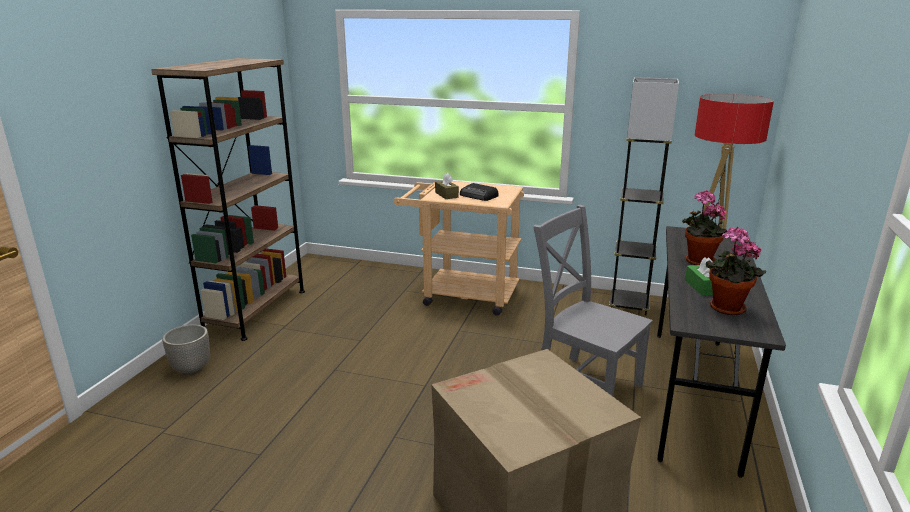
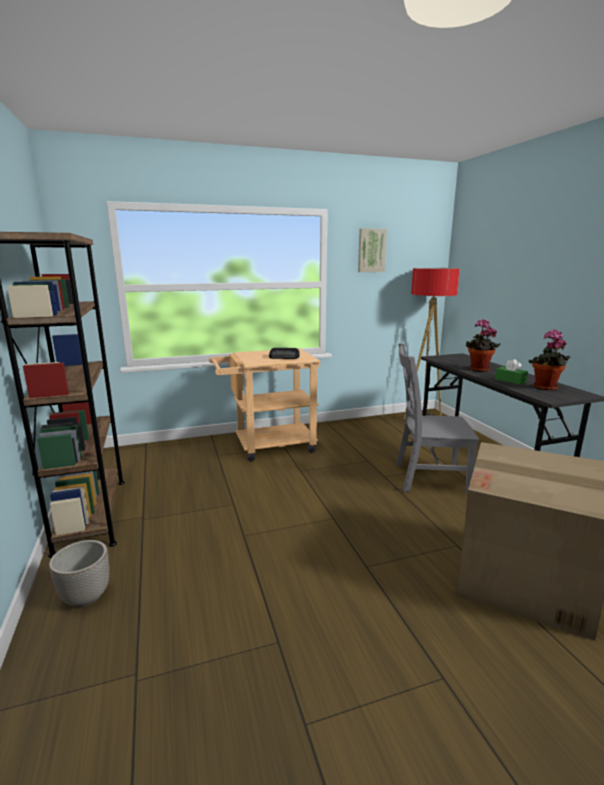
camera: 35 degrees left, 5 degrees down
(446, 195) = (259, 360): brown tissue box -> none
(628, 305) = (381, 423): grey floor lamp -> none
(644, 66) = (371, 250): none -> picture

